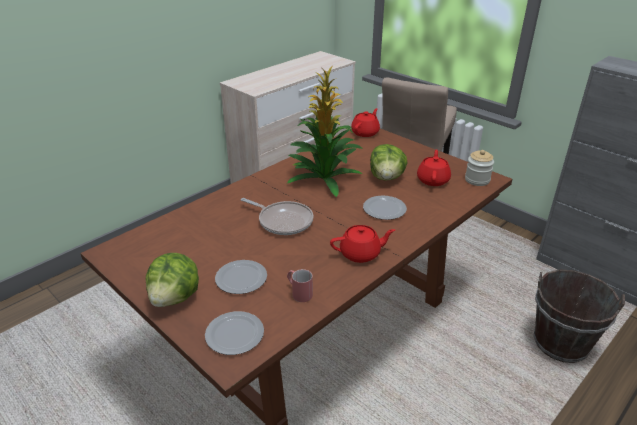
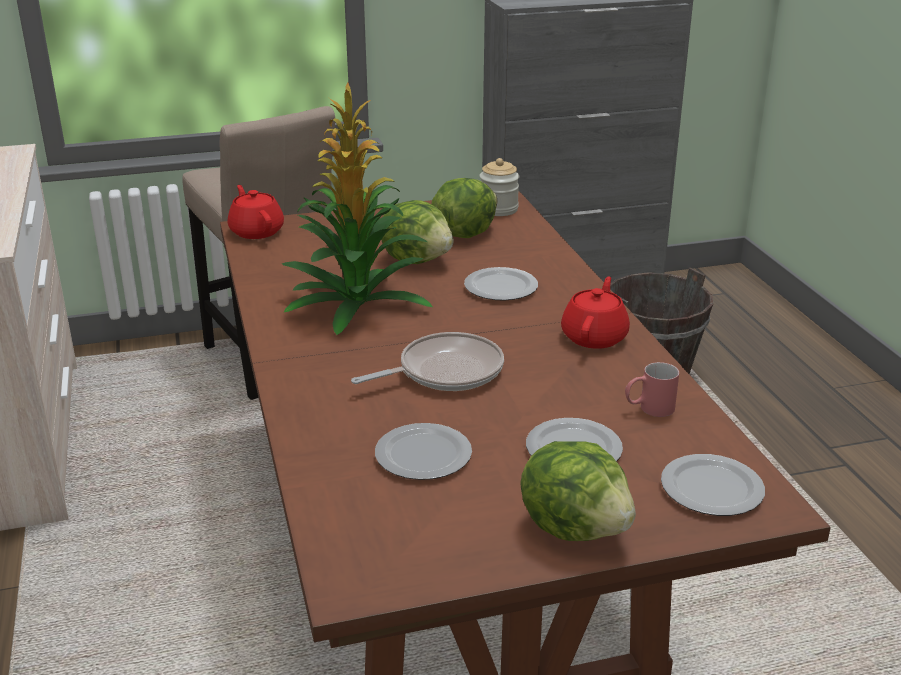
camera: 60 degrees left, 5 degrees down
(208, 239) = (424, 454): none -> plate
(433, 180) = (464, 233): red teapot -> lettuce

